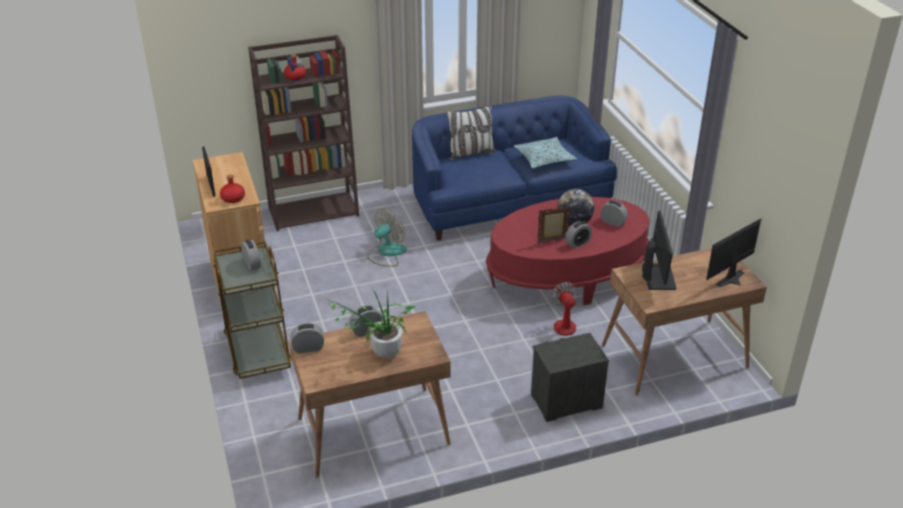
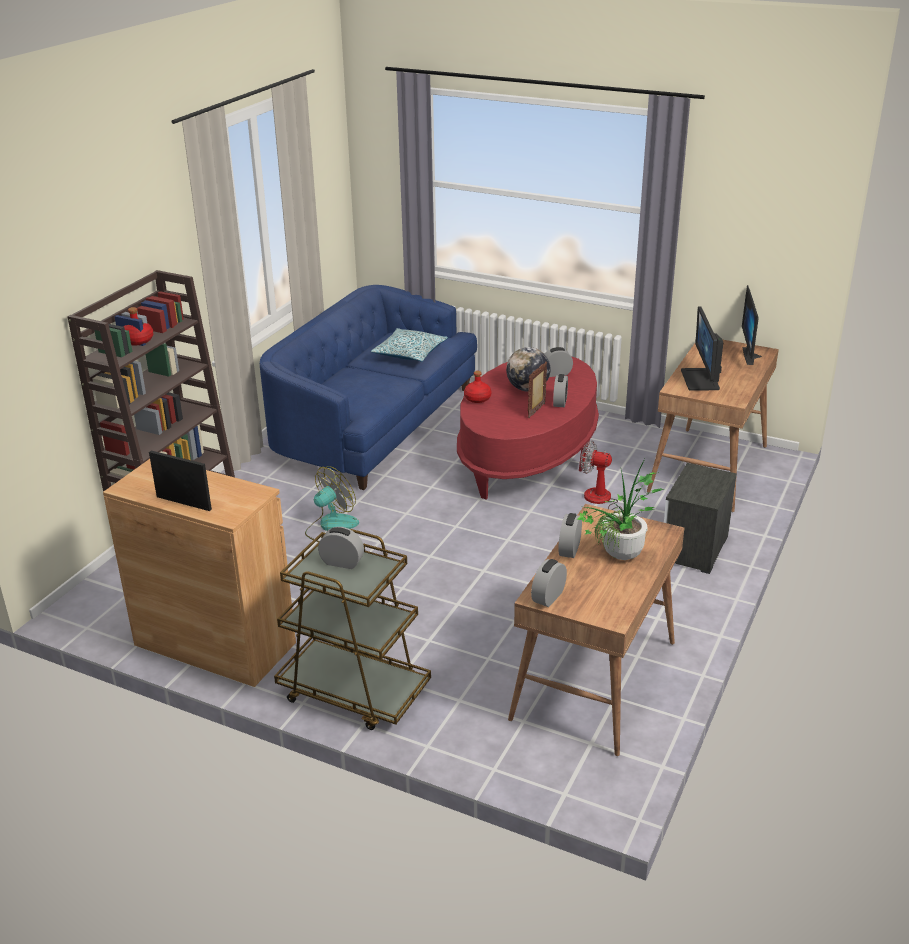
camera: 45 degrees left, 5 degrees down
(233, 198) = (239, 500): red bottle -> red bottle (478, 398)
(386, 253) = (331, 527): fan -> fan turned 45 degrees clockwise
(471, 153) = (328, 379): pillow -> none
(658, 276) = (701, 380): monitor -> monitor turned 135 degrees counterclockwise

